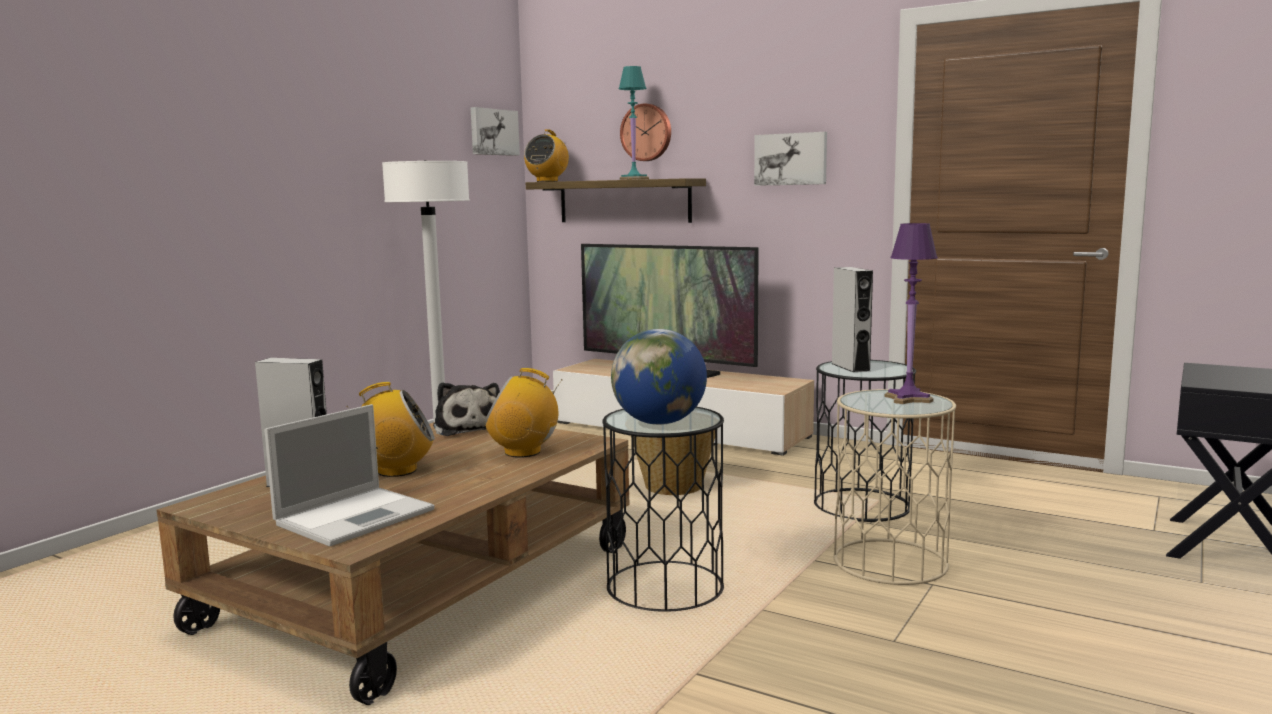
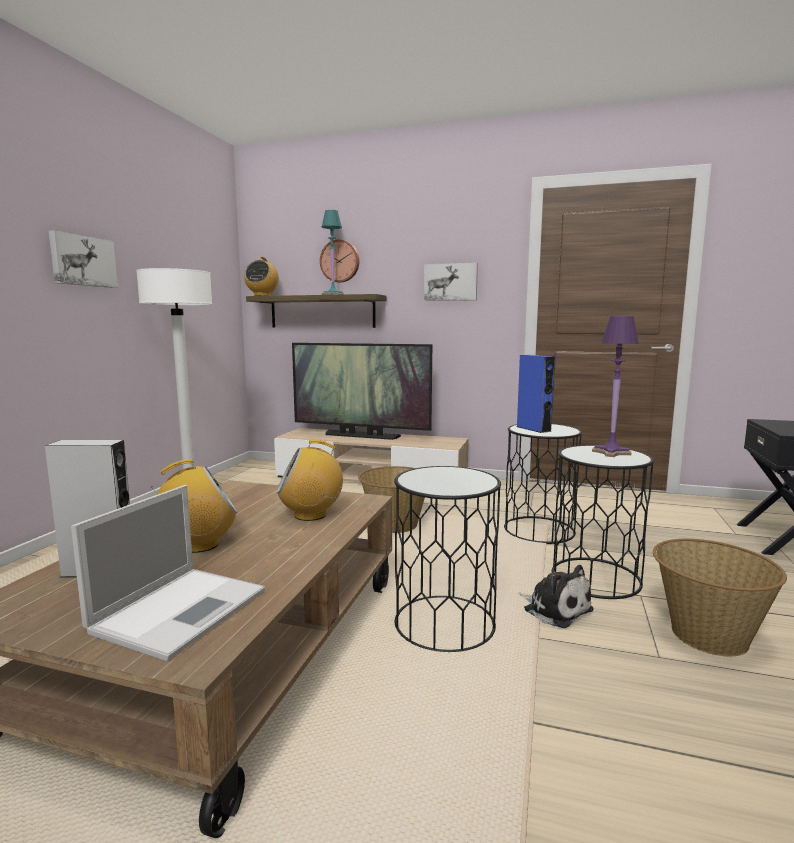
camera: 15 degrees left, 0 degrees up
(466, 427) = (243, 493): plush toy -> plush toy (554, 609)
(493, 132) = (219, 257): picture -> picture (82, 261)
(659, 423) = (450, 484): globe -> none
(850, 367) = (533, 429): grey speaker -> blue speaker
(890, 562) = (596, 578): beige side table -> black side table
(978, 629) = (707, 635): none -> basket

